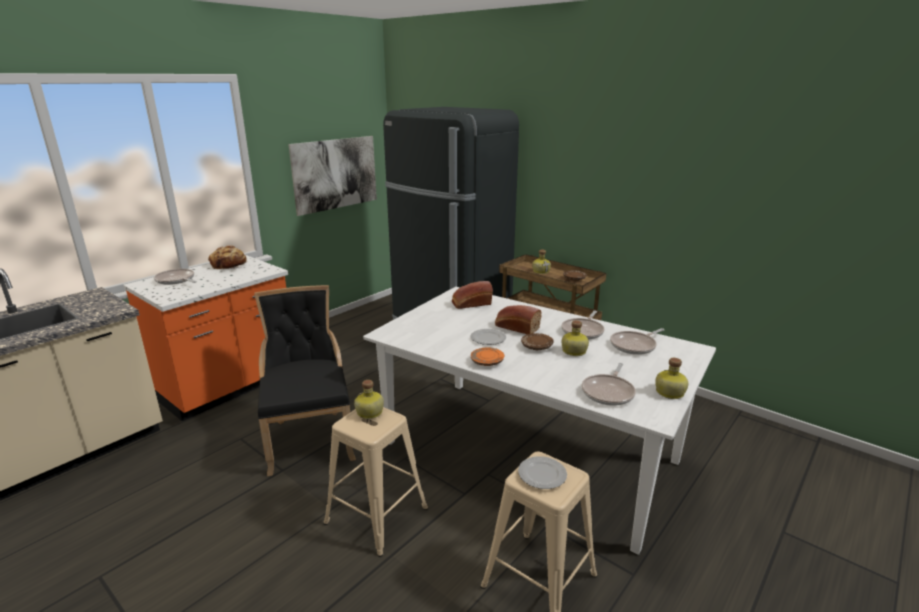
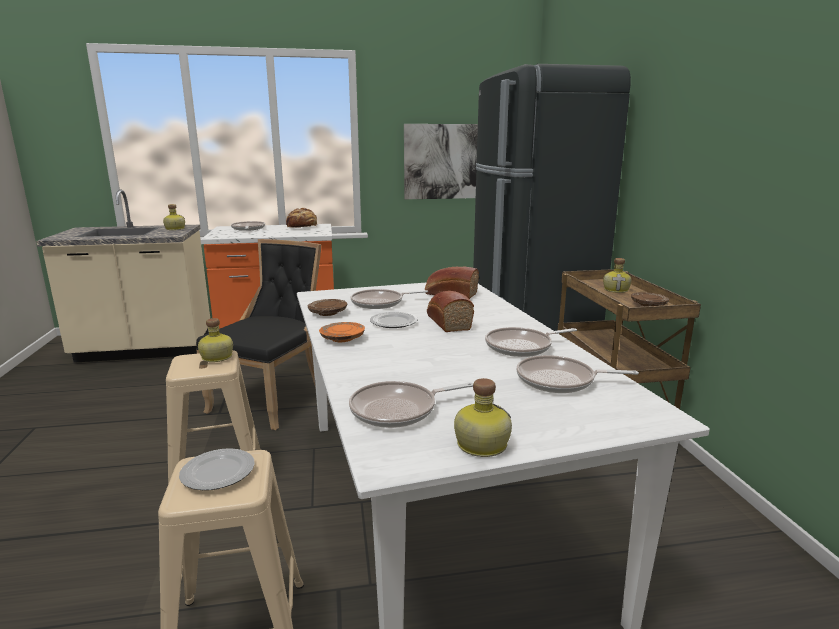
camera: 40 degrees right, 5 degrees down
(446, 326) = (380, 303): none -> frying pan
(536, 347) = (426, 343): brown plate -> brown plate (327, 313)
(573, 351) = (459, 360): bottle -> bottle (174, 229)

